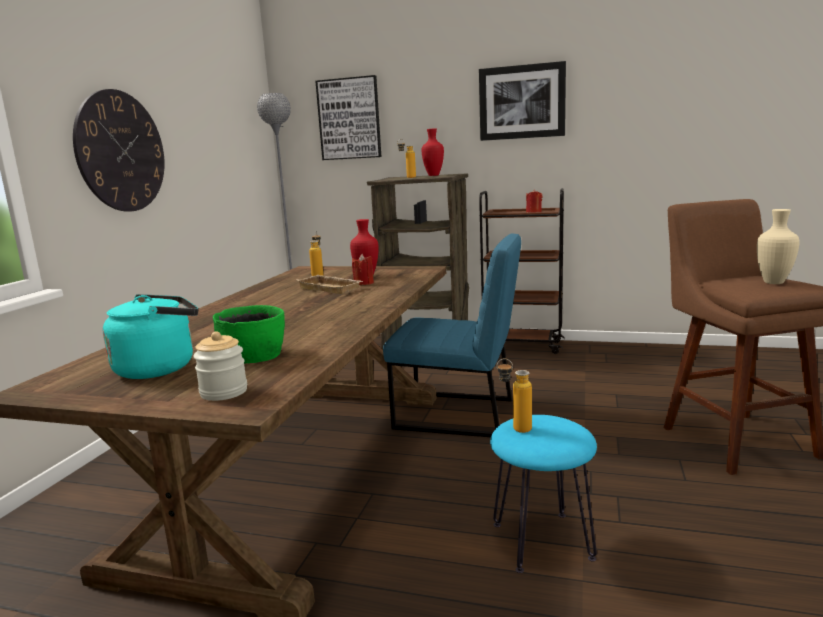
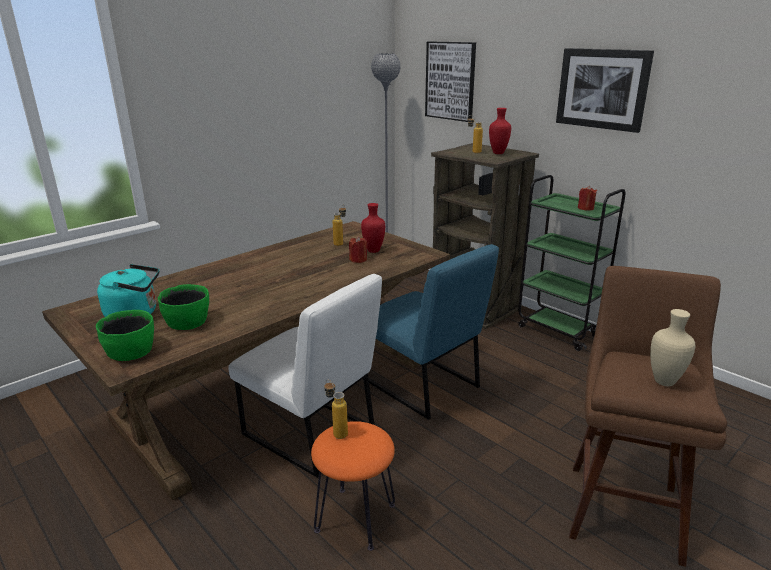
camera: 30 degrees right, 10 degrees up
(121, 151) = (222, 120): wall clock -> none
(224, 392) = (131, 350): jar -> green bowl
(332, 288) = (330, 259): beige tray -> none
(396, 491) = (311, 433): none -> white chair
(524, 346) = (559, 332): brown cart -> green cart
(542, 541) = (356, 517): turquoise stool -> orange stool

